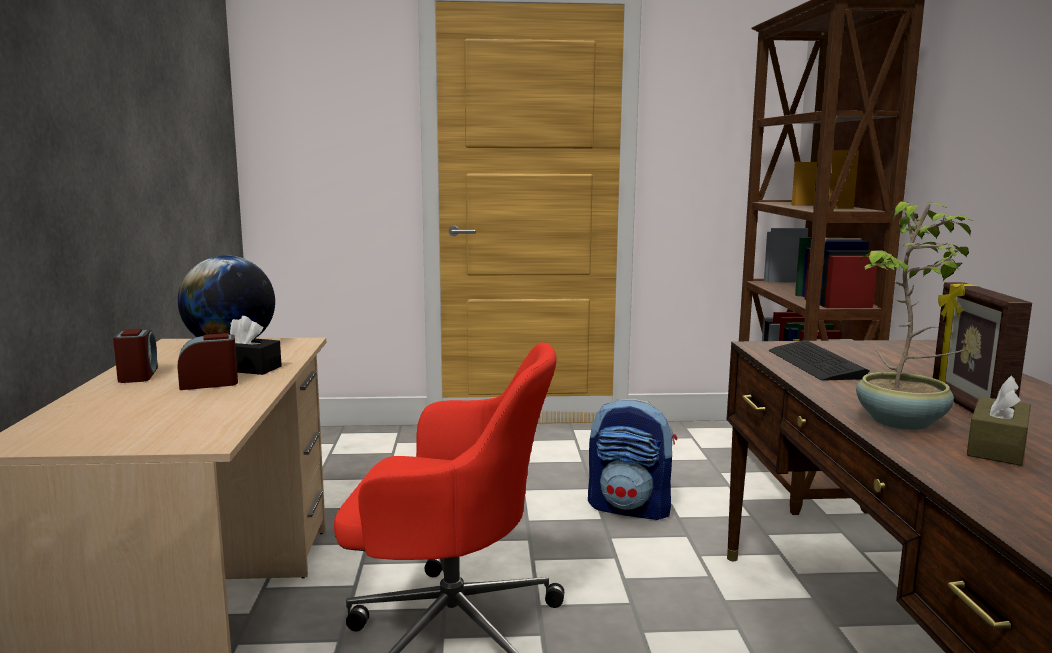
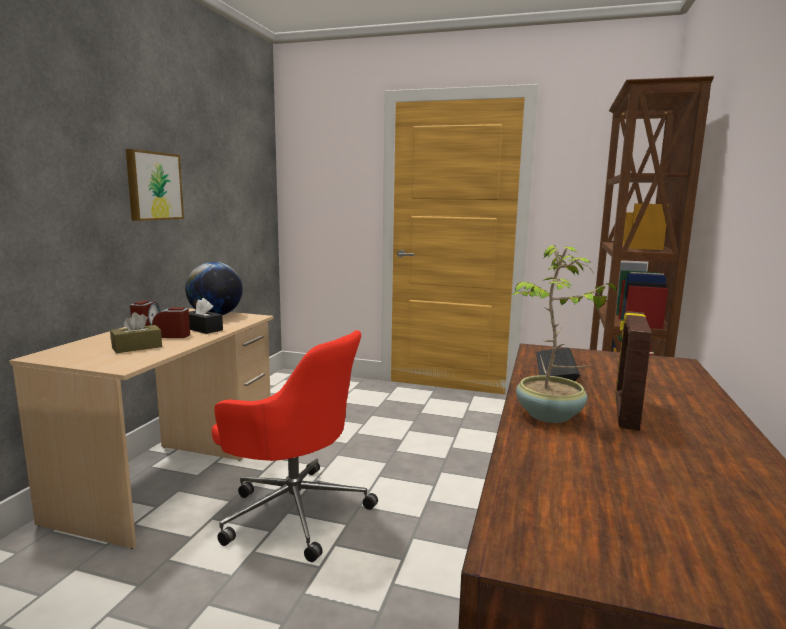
camera: 20 degrees right, 0 degrees up
(105, 128) = (153, 186): none -> picture
(631, 508) = (471, 454): backpack -> none
(997, 447) = (595, 445): brown tissue box -> brown tissue box (137, 347)

